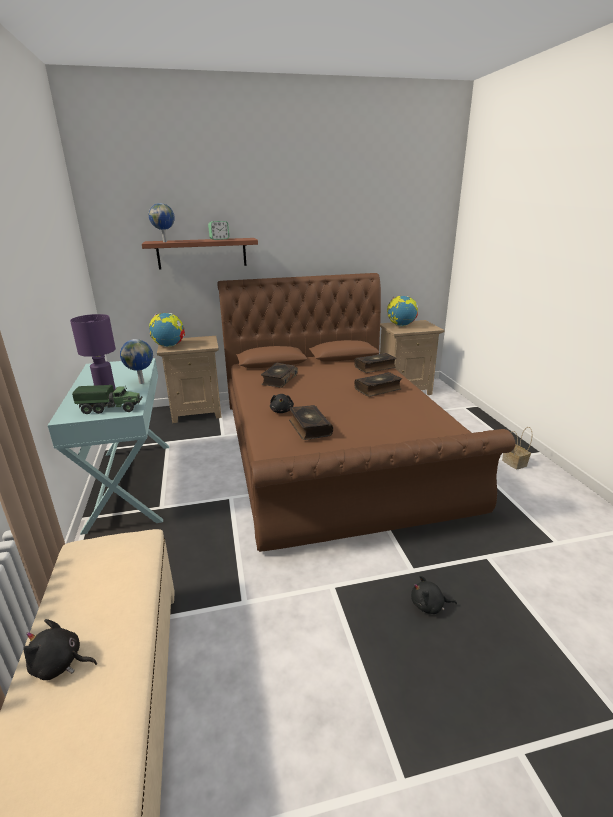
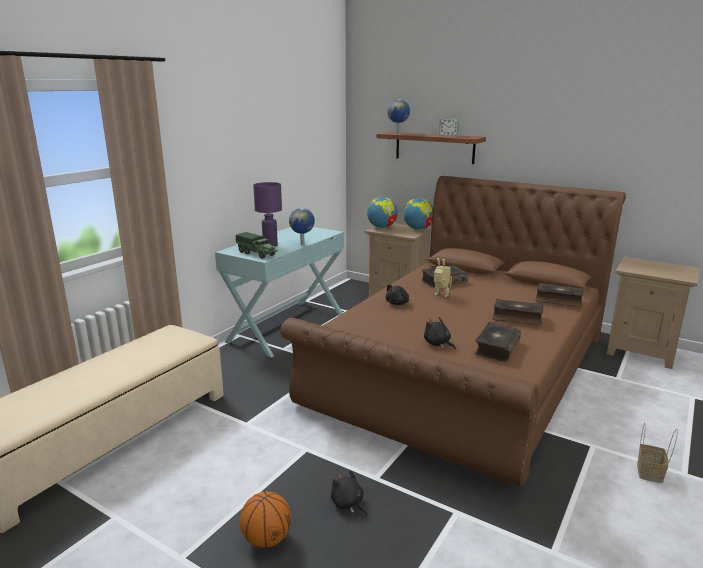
camera: 45 degrees right, 5 degrees down
(60, 664) = (94, 367): black plush toy -> black plush toy (438, 344)
(300, 392) = (440, 295): none -> toy robot
(309, 428) = (390, 321): book -> book (496, 348)
(401, 325) = (646, 265): globe -> globe (418, 229)
(430, 689) = (267, 539): none -> basketball

